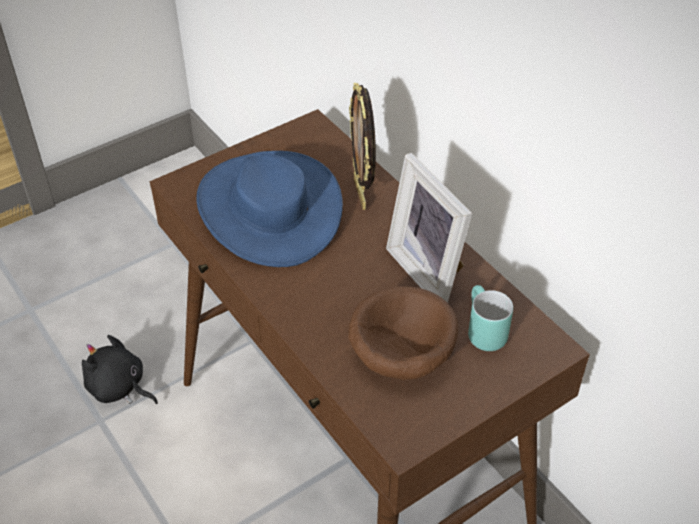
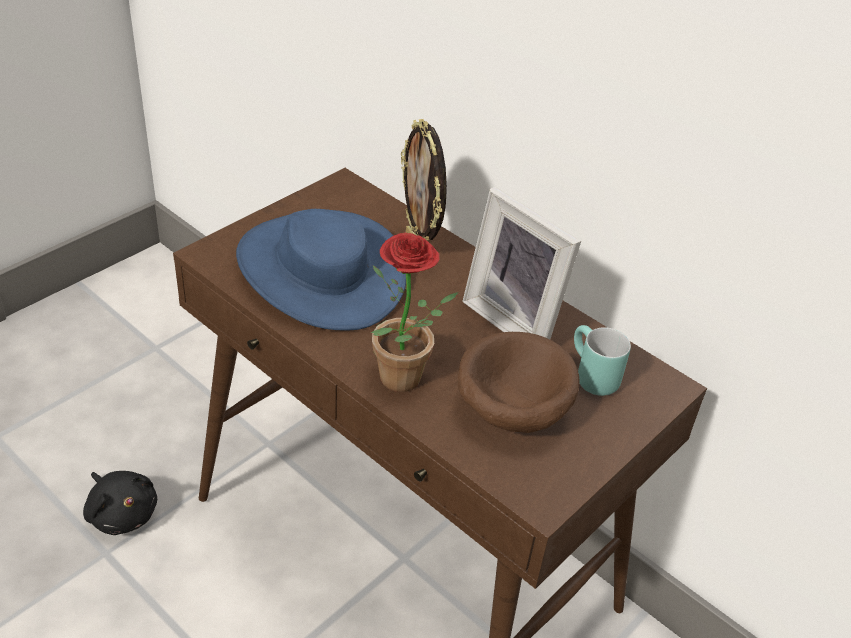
camera: 15 degrees left, 5 degrees down
(119, 388) = (122, 513): black plush toy -> black plush toy turned 150 degrees counterclockwise
(312, 321) = (403, 384): none -> potted plant

